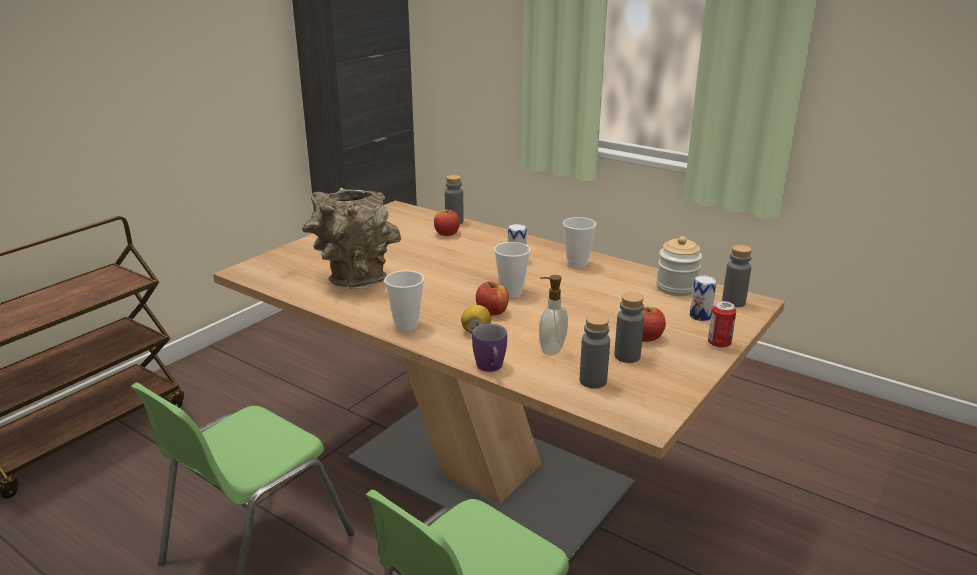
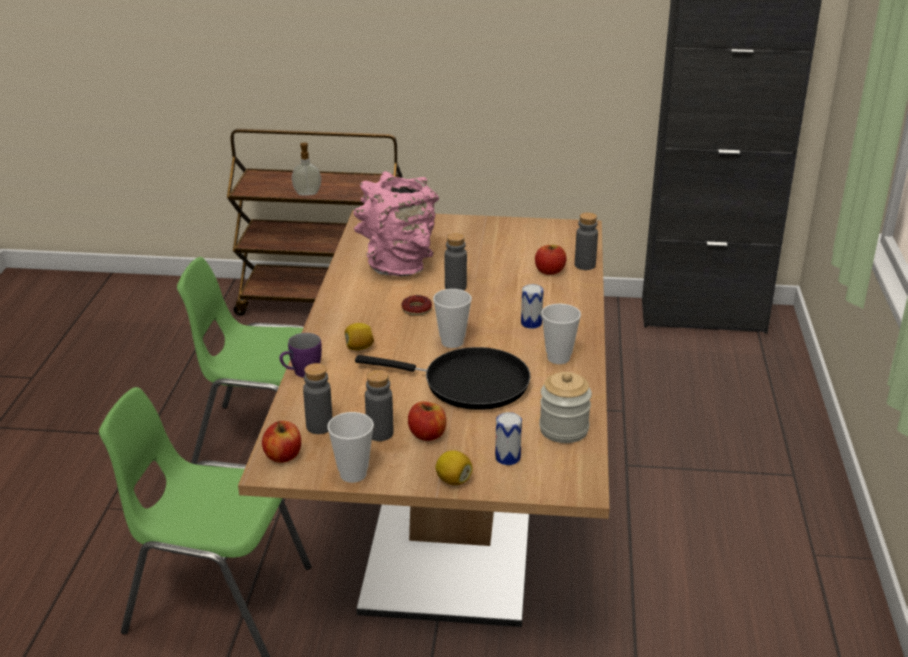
camera: 60 degrees right, 5 degrees up
(353, 280) = (399, 265): brown vase -> pink vase
(406, 325) = (341, 315): cup -> cup (353, 474)
(440, 292) = (416, 309): none -> donut
(492, 311) = (403, 344): apple -> apple (283, 456)
(551, 349) = (358, 392): soap dispenser -> soap dispenser (307, 193)
(582, 303) = (468, 384): none -> black frying pan
(719, 344) = (453, 480): can -> lemon
(733, 302) = (565, 473): grey bottle -> grey bottle (455, 287)

